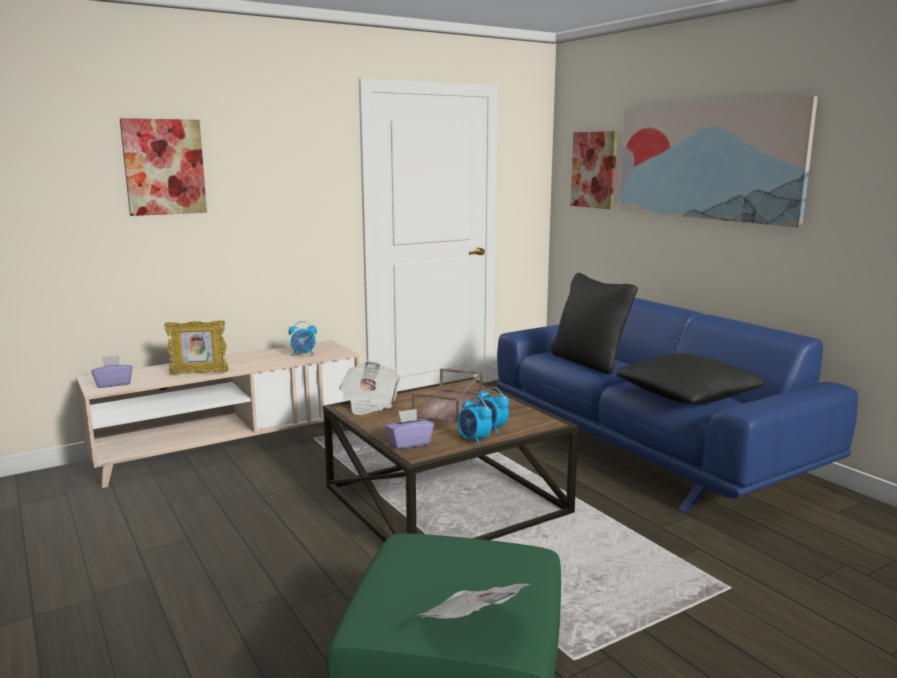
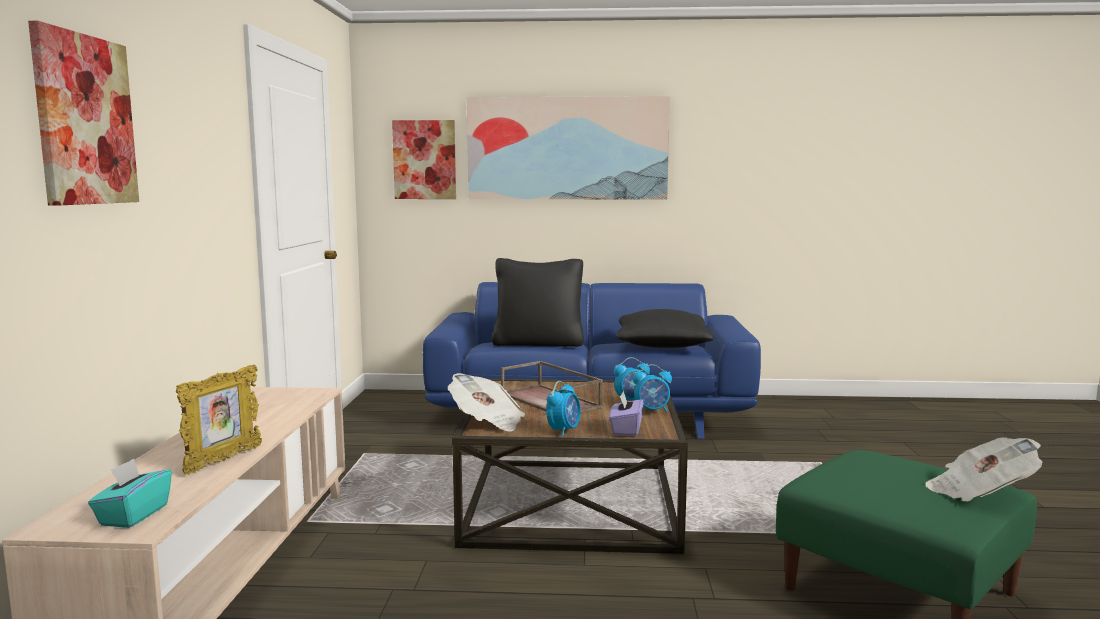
camera: 55 degrees left, 5 degrees down
(113, 384) = (133, 515): purple tissue box -> turquoise tissue box
(303, 354) = (279, 405): alarm clock -> alarm clock (564, 430)

